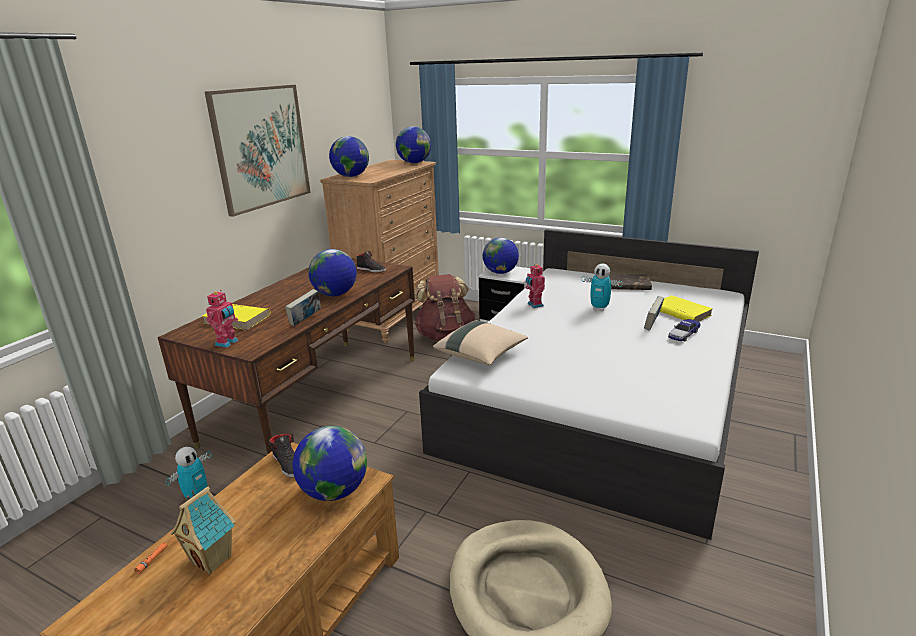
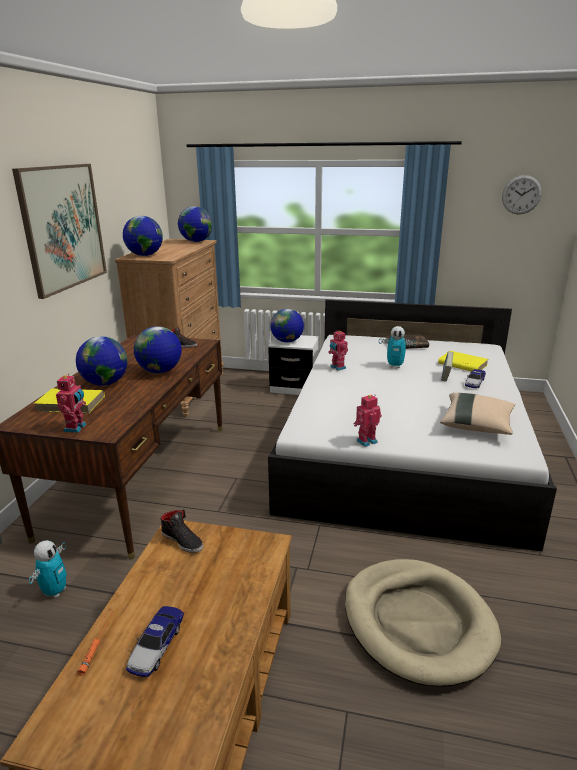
camera: 15 degrees left, 0 degrees up
(213, 559) = (157, 645): toy house -> toy car
(305, 321) = (146, 399): book -> none
(334, 491) = (243, 558): globe -> globe (105, 383)
(445, 335) = (241, 404): brown backpack -> none
(481, 355) = (315, 416): beige pillow -> beige pillow (476, 425)
(520, 387) = (366, 441): none -> toy robot
(778, 115) = (521, 195): none -> wall clock

